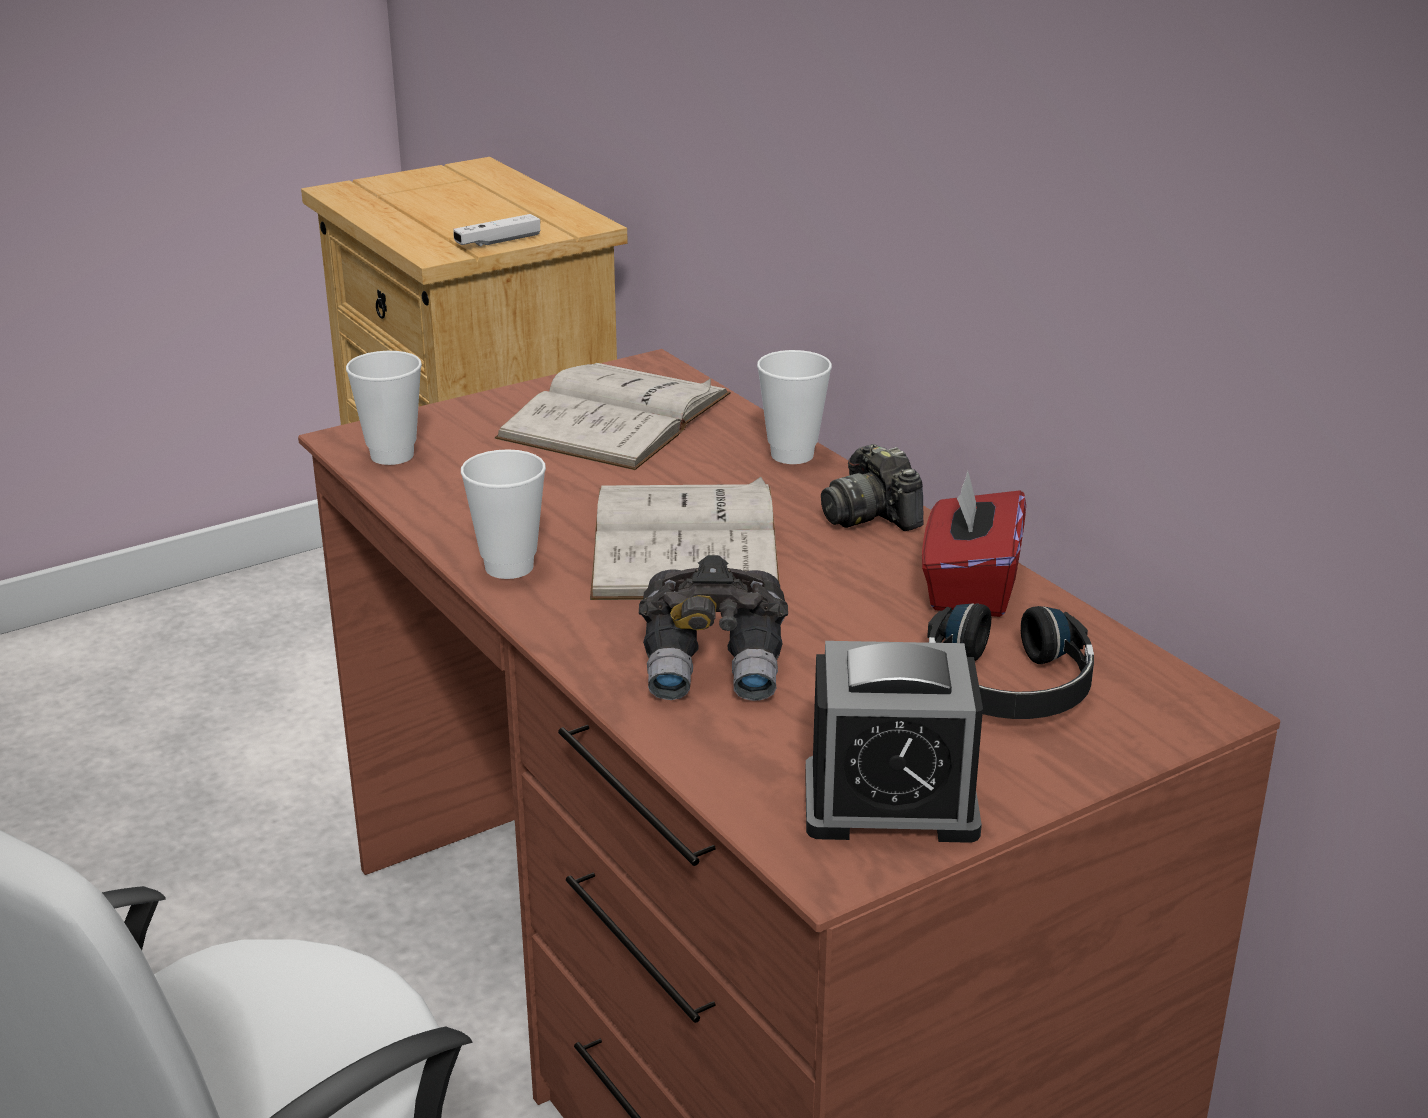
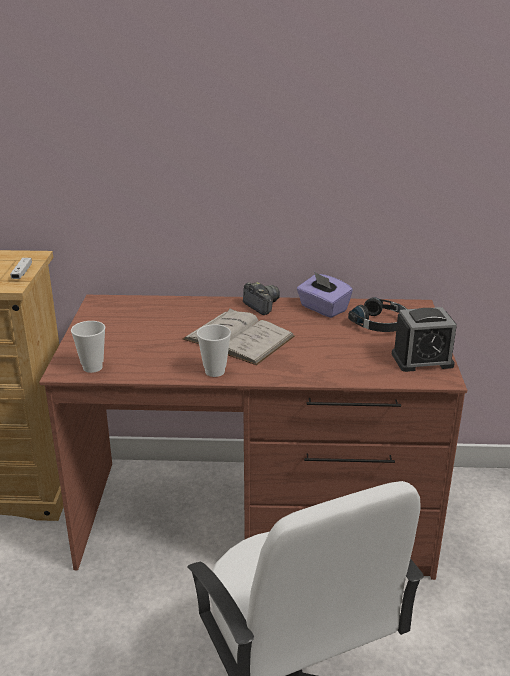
camera: 55 degrees left, 0 degrees up
(615, 416) = (129, 319): white book -> none
(715, 667) = (323, 359): grey binoculars -> none
(792, 455) = (204, 302): cup -> none
(871, 515) = (262, 306): camera -> camera turned 135 degrees counterclockwise
(890, 803) = (422, 360): alarm clock -> alarm clock turned 45 degrees clockwise
(969, 587) = (323, 309): red tissue box -> purple tissue box

